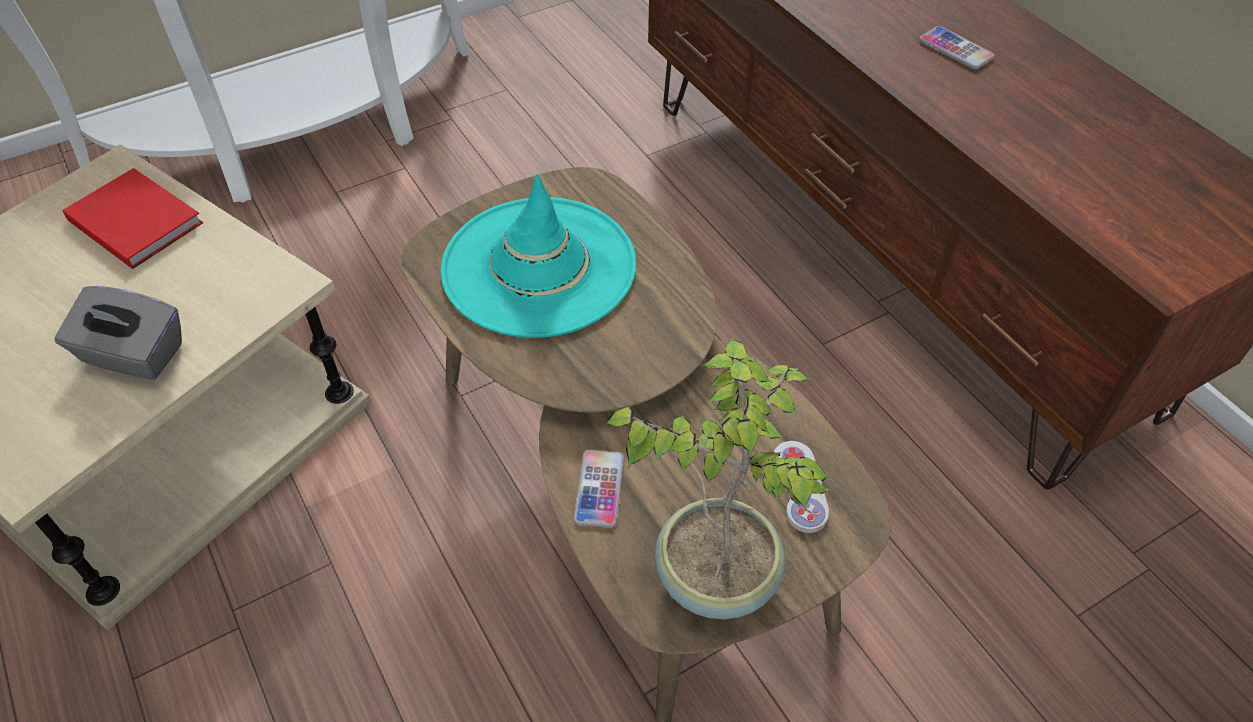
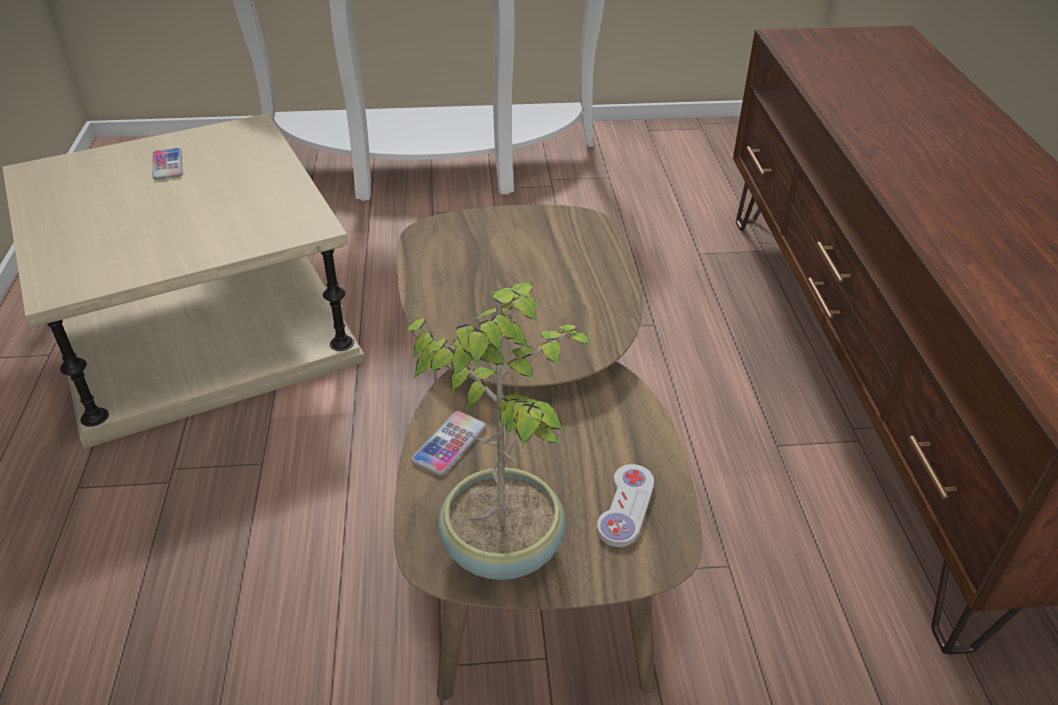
camera: 25 degrees right, 10 degrees down
(133, 355) = (178, 239): grey tissue box -> none
(135, 219) = (243, 159): red book -> none
(538, 266) = (504, 265): turquoise hat -> none
(956, 49) = (971, 185): phone -> phone (167, 165)

